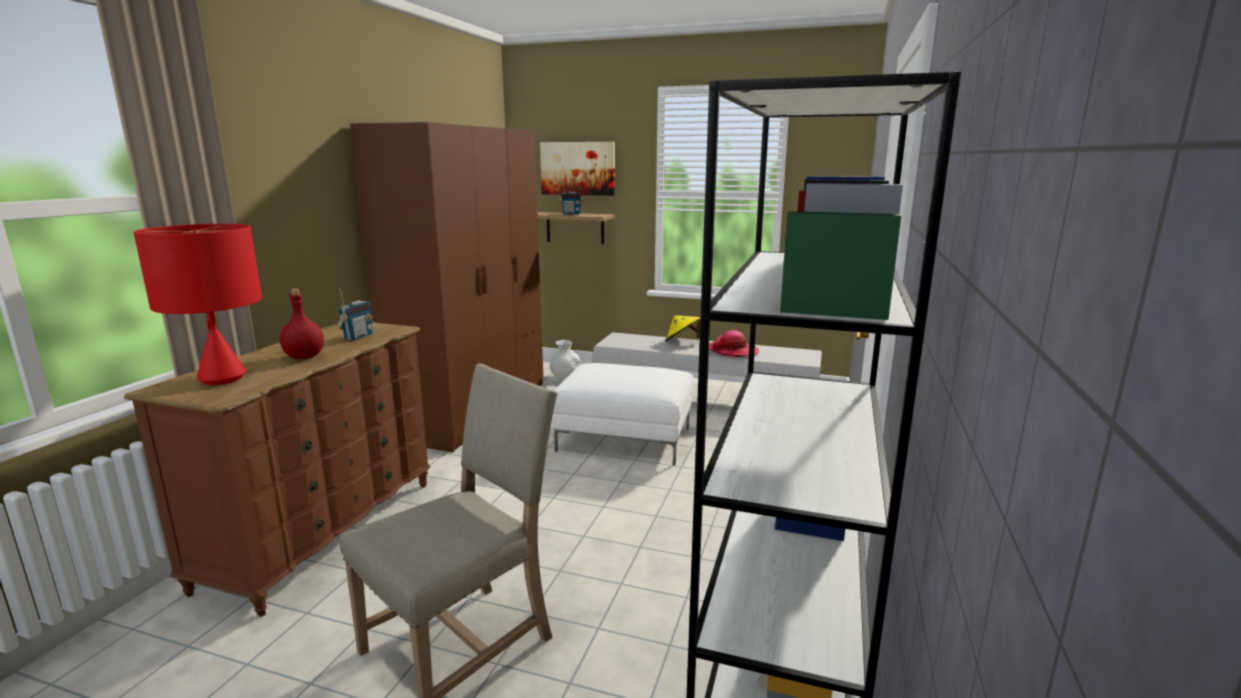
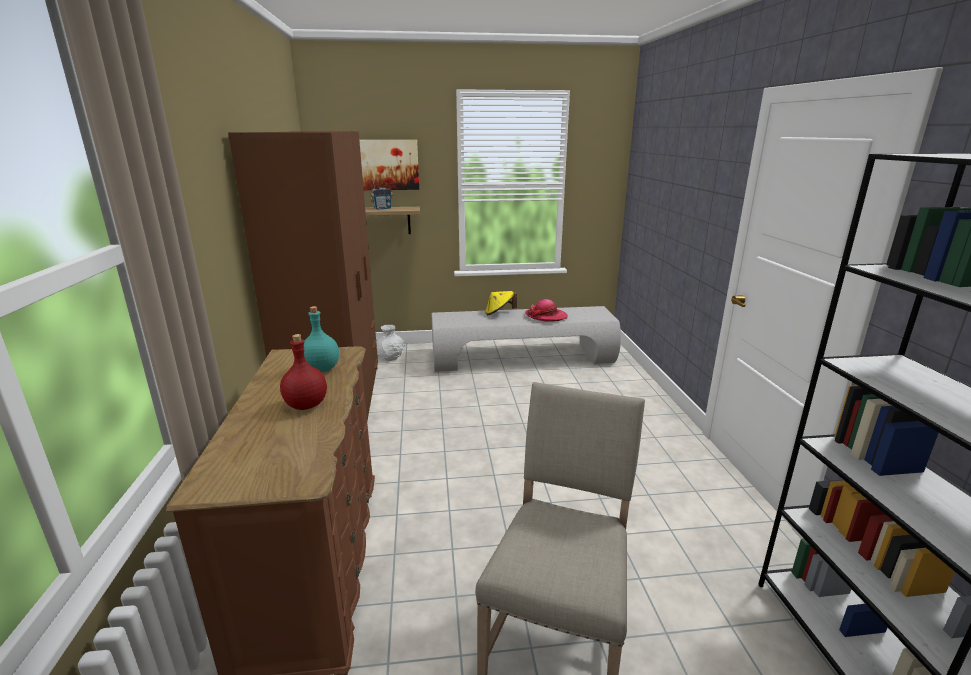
camera: 25 degrees left, 5 degrees up
(222, 379) = (261, 455): red table lamp -> none
(358, 337) = (321, 369): radio -> turquoise bottle
(625, 439) = (498, 406): white ottoman -> none

